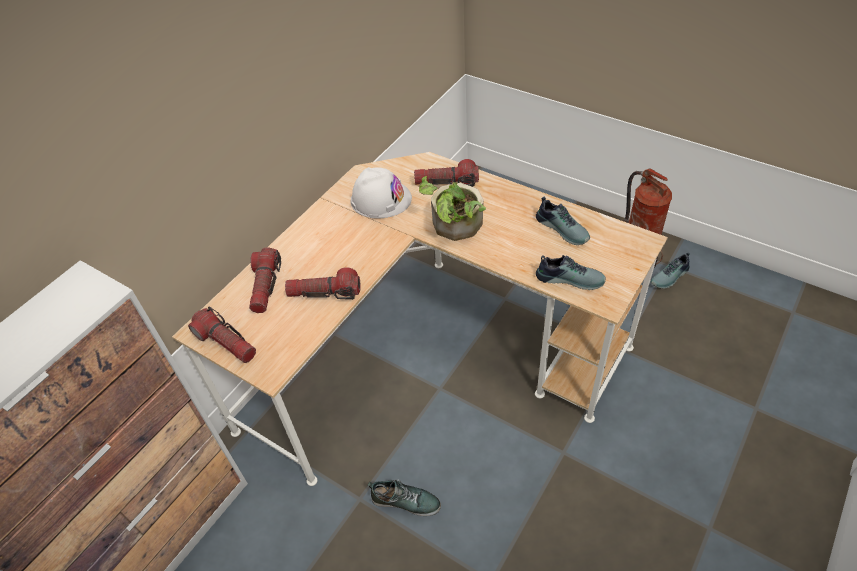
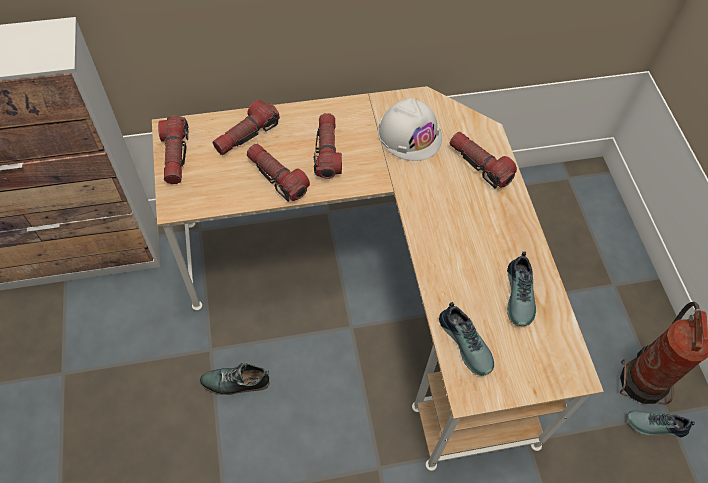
camera: 40 degrees right, 10 degrees up
(339, 250) = (327, 152): none -> flashlight
(405, 501) = (235, 383): shoe -> shoe turned 120 degrees clockwise
(454, 228) = (433, 211): potted plant -> none

